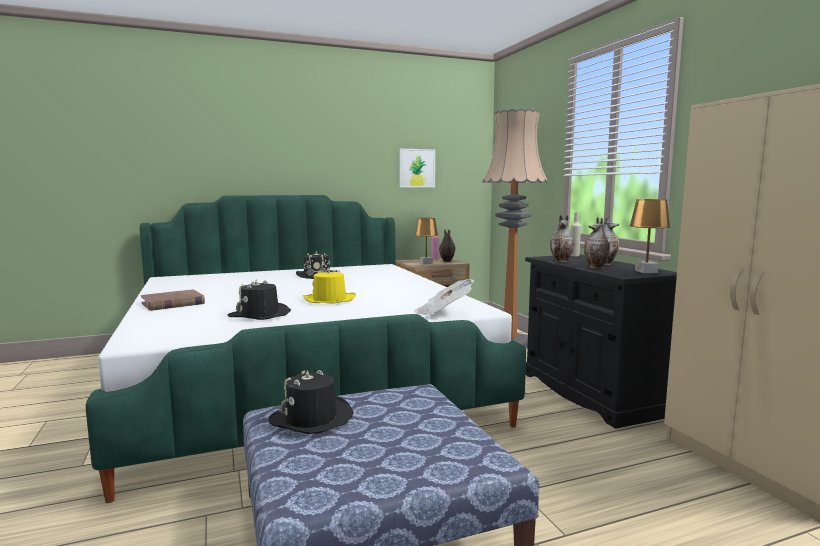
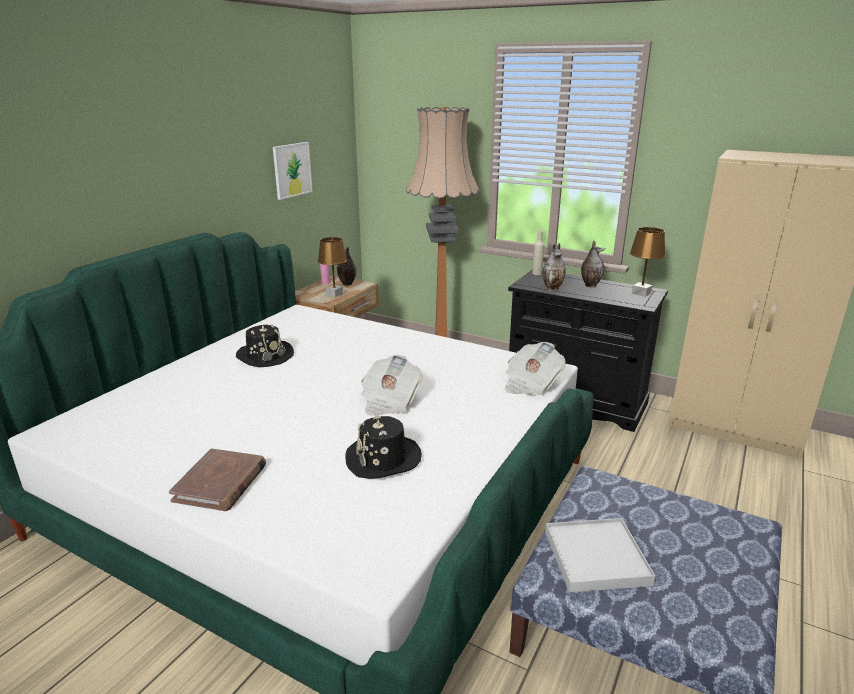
camera: 40 degrees left, 15 degrees up
(311, 419) = (596, 558): black hat -> white tray
(329, 300) = (389, 401): yellow hat -> newspaper
(596, 267) = (600, 295): vase -> none

